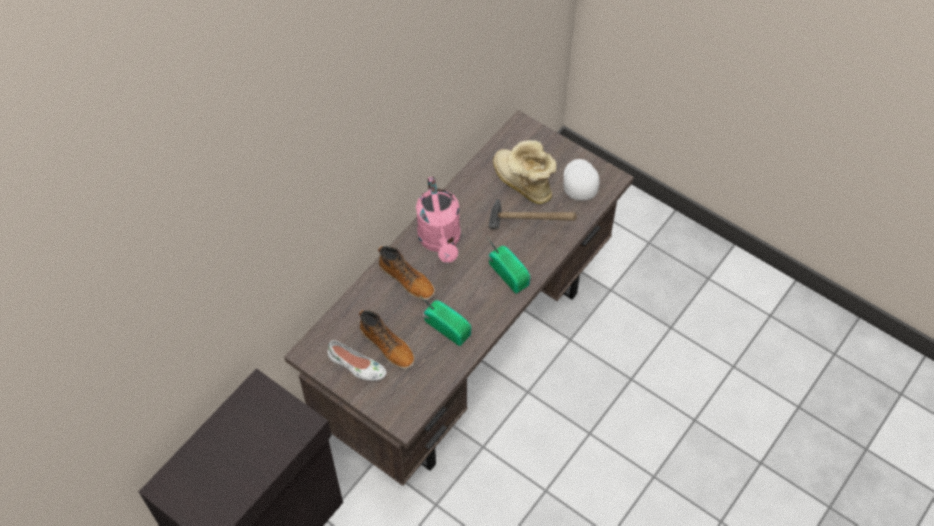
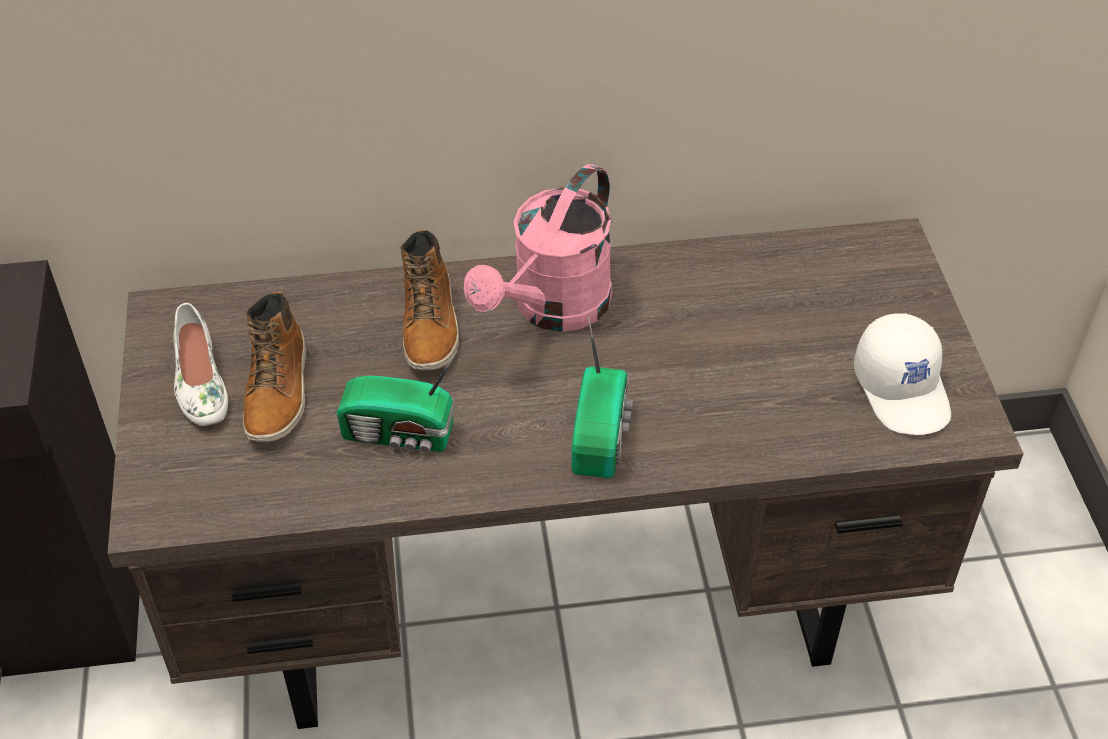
camera: 45 degrees right, 10 degrees down
(447, 326) = (401, 434): radio -> radio turned 105 degrees clockwise
(522, 184) = (791, 324): boot -> none
(527, 231) = (713, 396): hammer -> none
(579, 182) = (903, 389): white cap -> white cap turned 120 degrees clockwise

